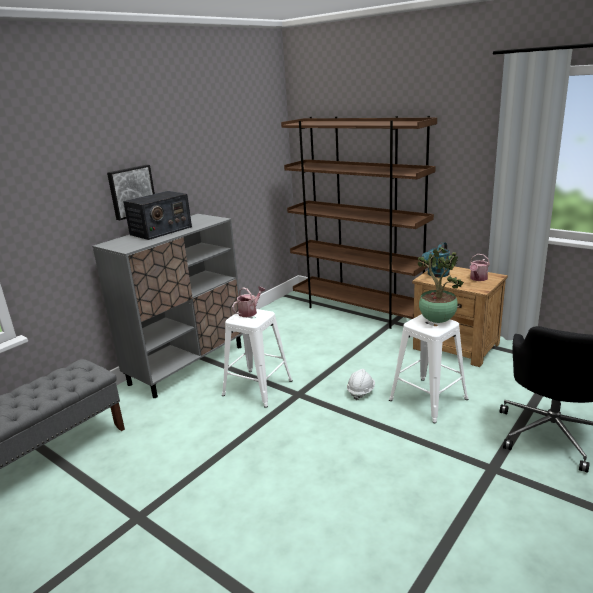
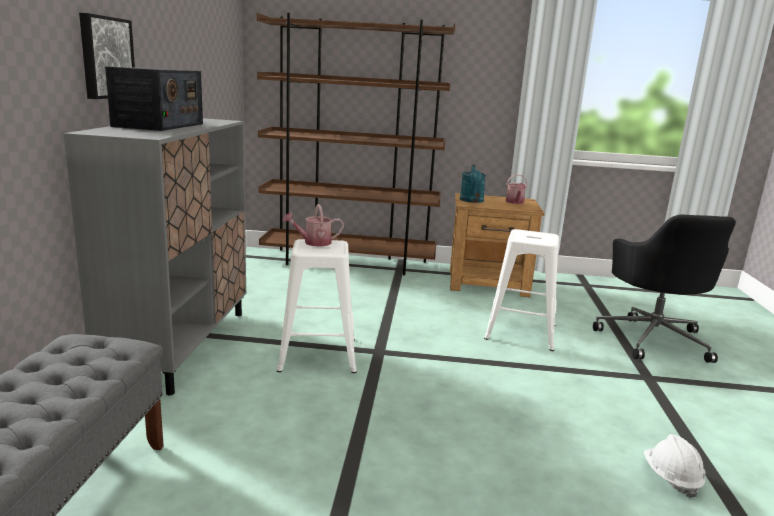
camera: 35 degrees left, 5 degrees down
(249, 312) = (313, 243): watering can -> watering can turned 120 degrees counterclockwise
(361, 391) = (446, 336): white hard hat -> white hard hat (671, 478)
(436, 320) = (535, 234): potted plant -> none

